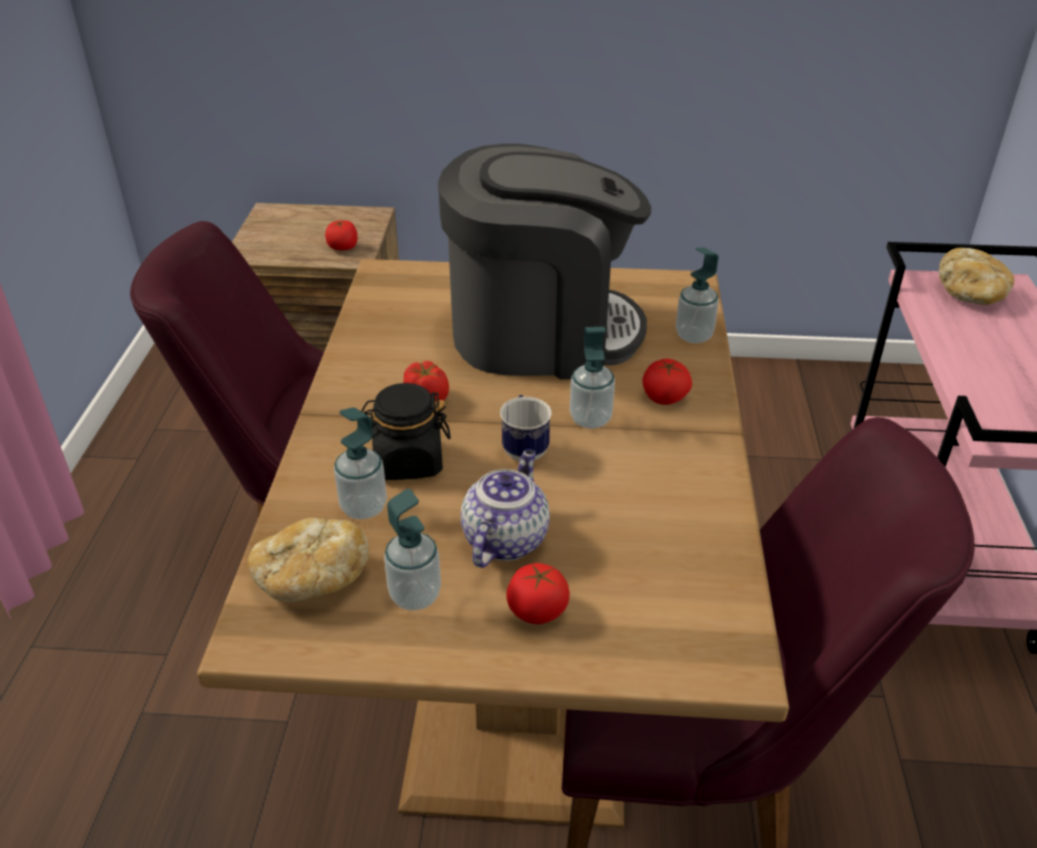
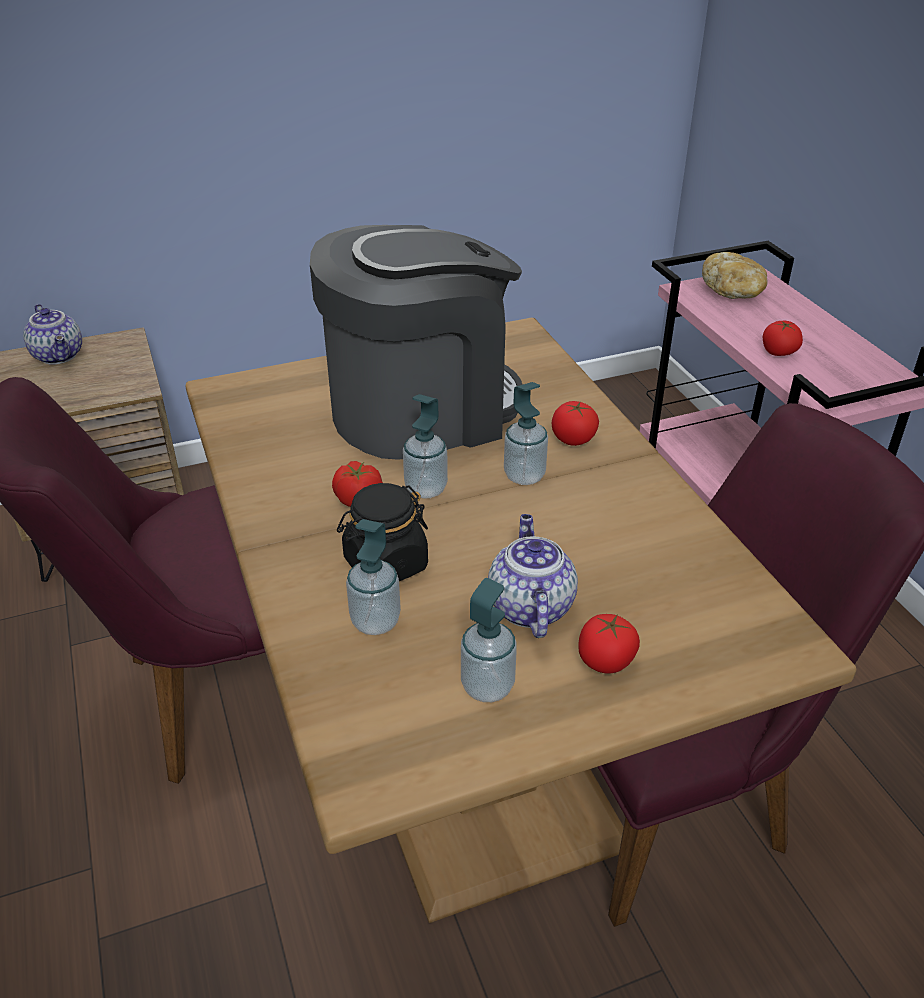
camera: 25 degrees left, 0 degrees up
(311, 579) = (376, 707): bread -> none
(313, 217) = (60, 355): none -> teapot
(343, 247) = (115, 380): tomato -> tomato (778, 352)
(524, 448) = (485, 519): mug -> none
(694, 336) = (558, 378): soap dispenser -> soap dispenser (426, 489)

